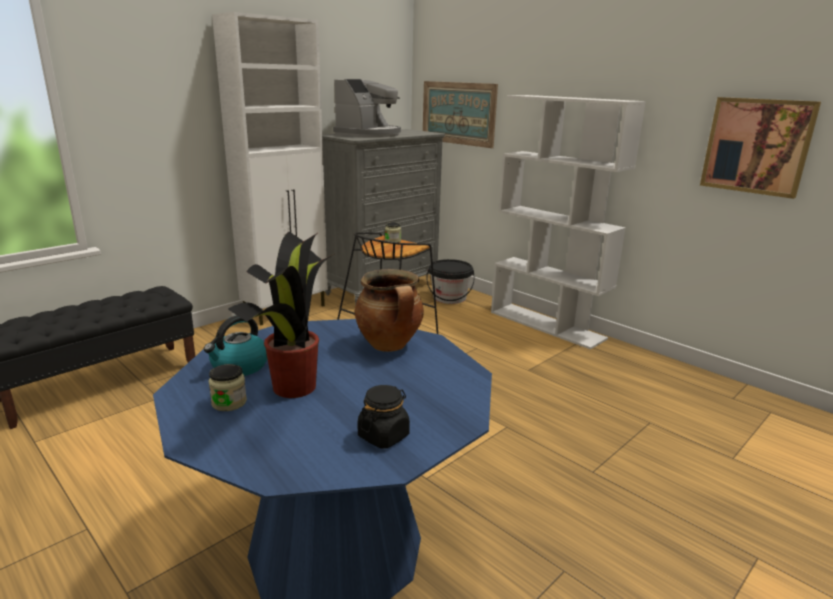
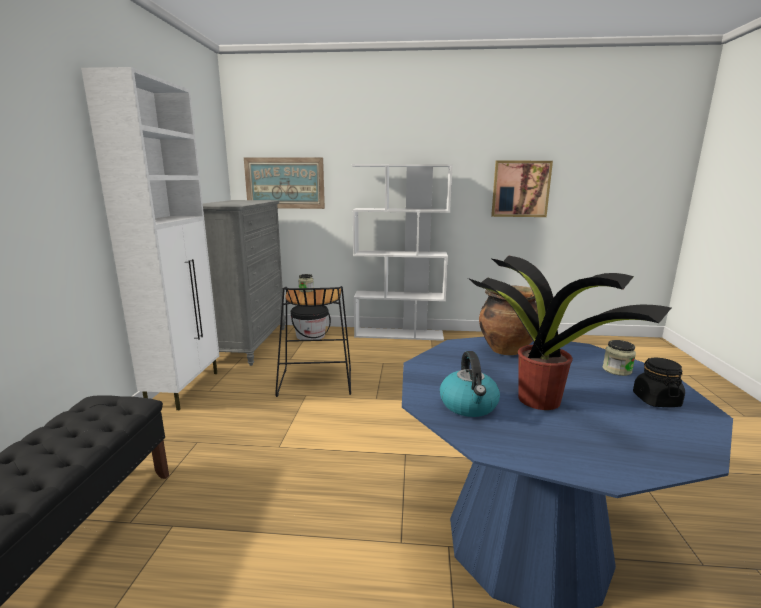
camera: 40 degrees left, 5 degrees down
(229, 402) = (538, 432): jar -> jar (617, 370)
(369, 134) = (227, 203): coffee machine -> none

